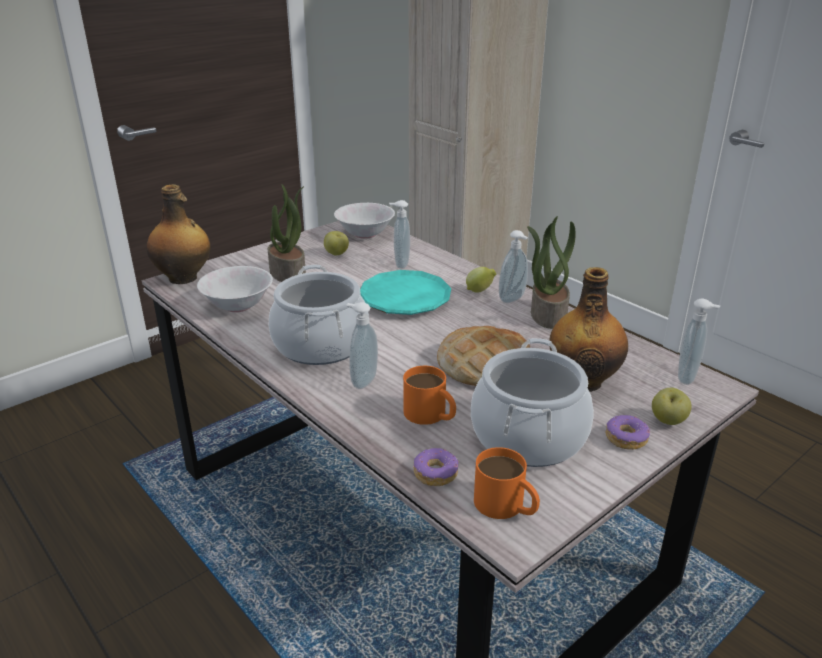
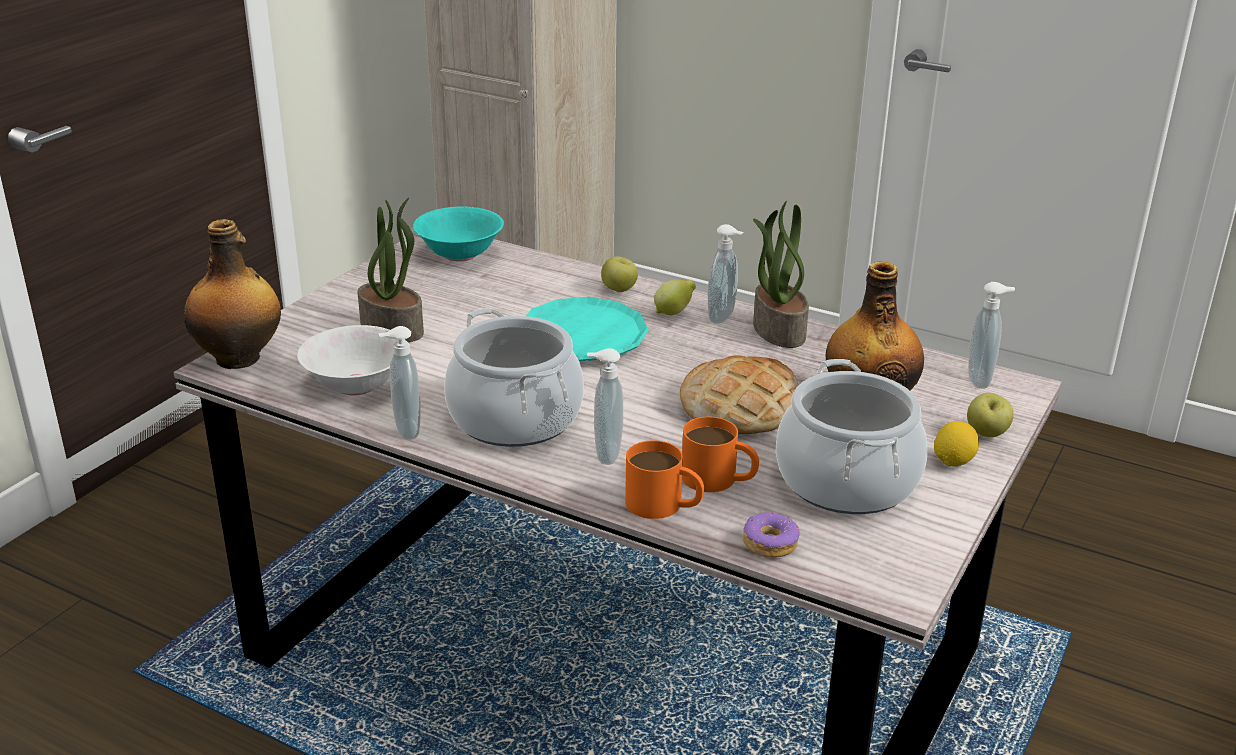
camera: 20 degrees left, 0 degrees up
(337, 254) = (441, 290): apple -> apple (619, 290)
(365, 234) = (460, 254): white bowl -> turquoise bowl
(400, 264) = (541, 291): soap dispenser -> soap dispenser (405, 430)
(506, 506) = (871, 561): orange mug -> orange mug (664, 505)
(626, 438) = (953, 461): donut -> lemon

